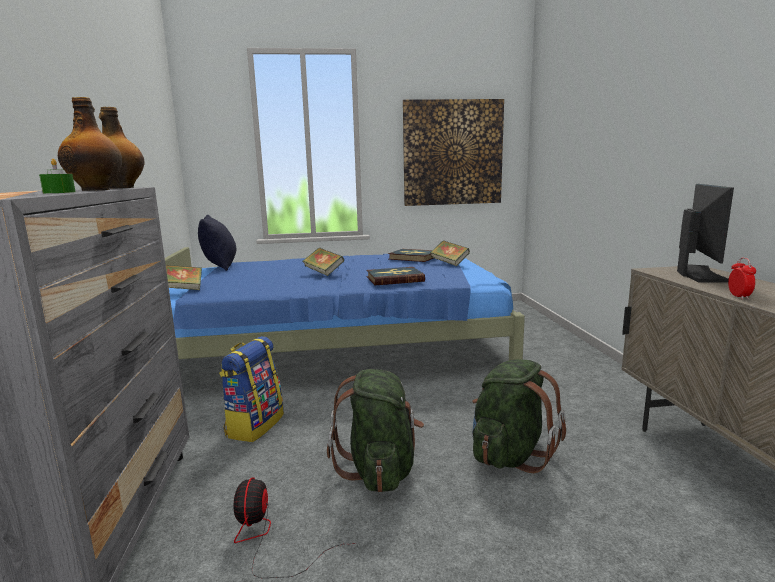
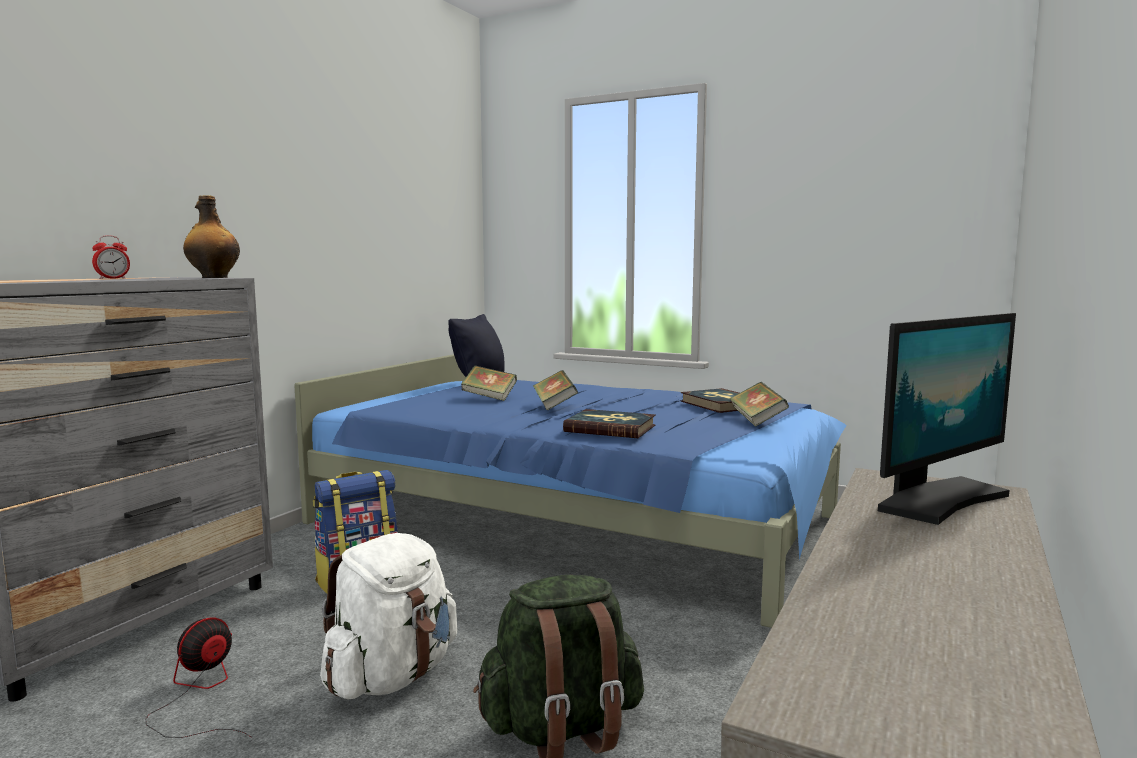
camera: 35 degrees right, 5 degrees down
(59, 192) = (86, 280): green candle -> none
(97, 190) = (152, 279): bottle -> none
(182, 289) = (382, 401): book -> book (489, 398)
(380, 469) = (392, 676): green backpack -> white backpack
(452, 153) = (857, 237): picture -> none
(739, 296) = (844, 547): alarm clock -> alarm clock (112, 279)

